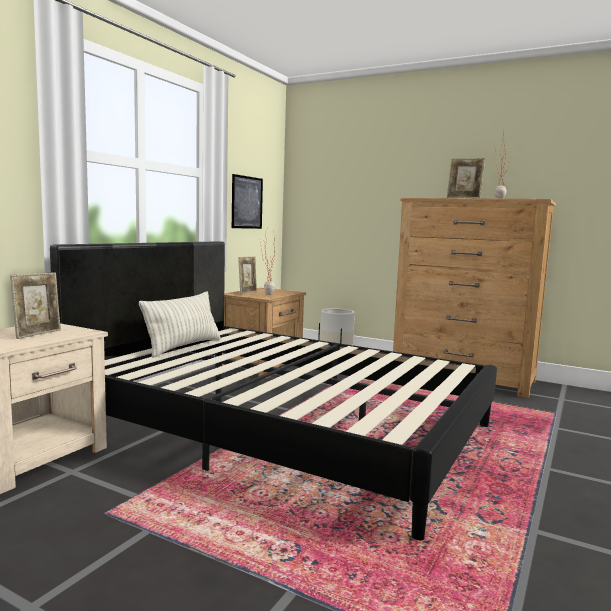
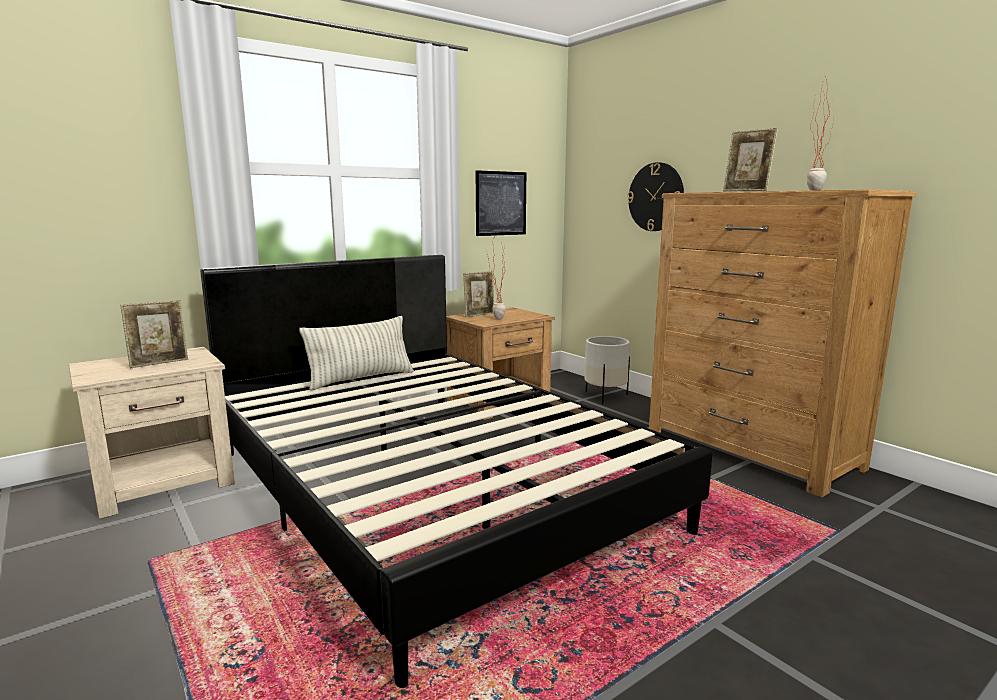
camera: 25 degrees right, 5 degrees up
(368, 202) = (655, 197): none -> wall clock

